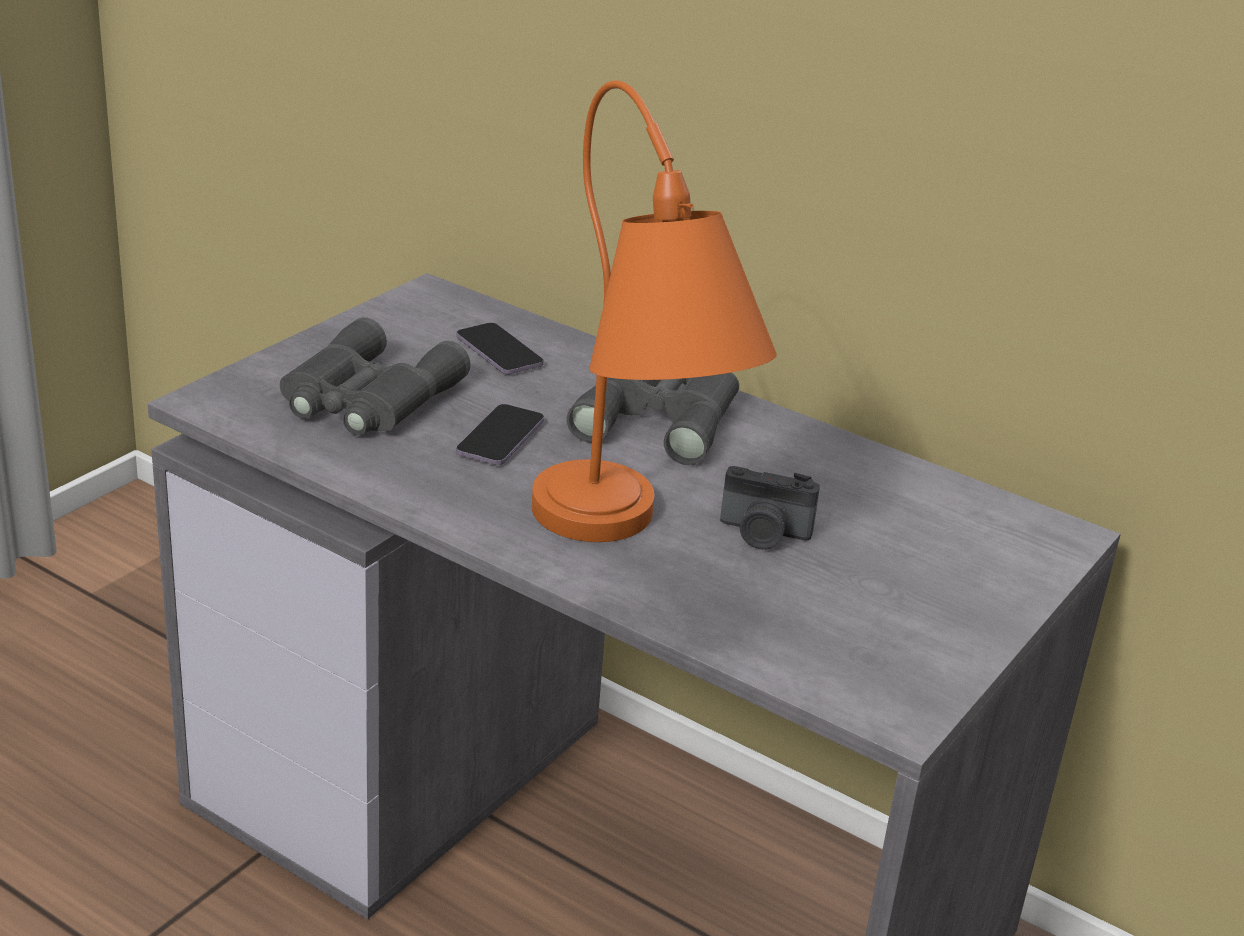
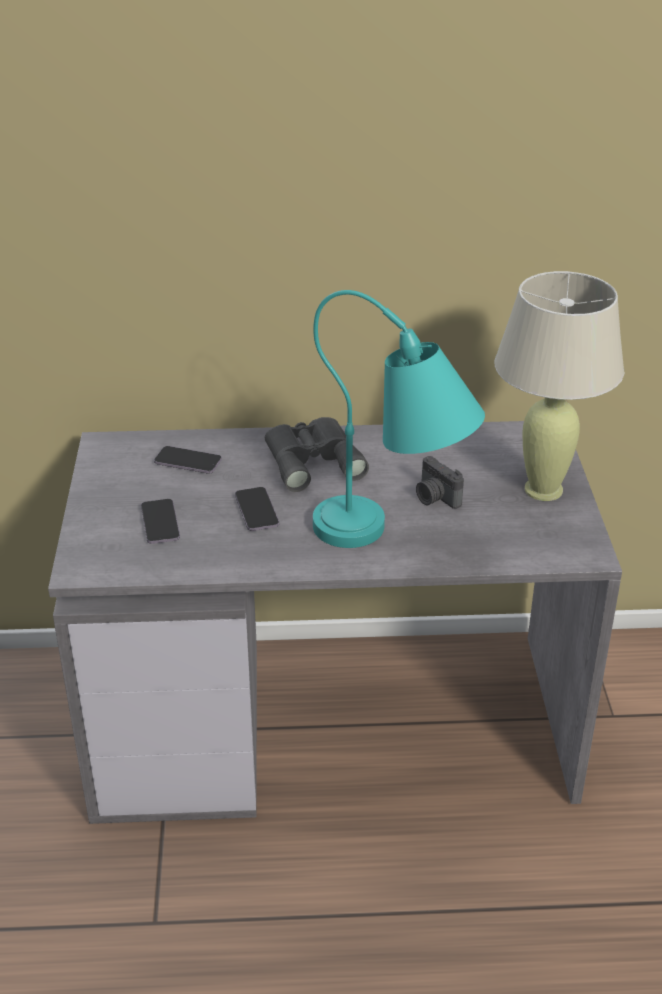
camera: 35 degrees left, 5 degrees up
(367, 398) = (160, 523): grey binoculars -> phone
(629, 553) = (394, 539): orange table lamp -> turquoise table lamp
(763, 534) = (435, 498): camera -> camera turned 75 degrees clockwise
(946, 601) = (543, 490): none -> beige table lamp

